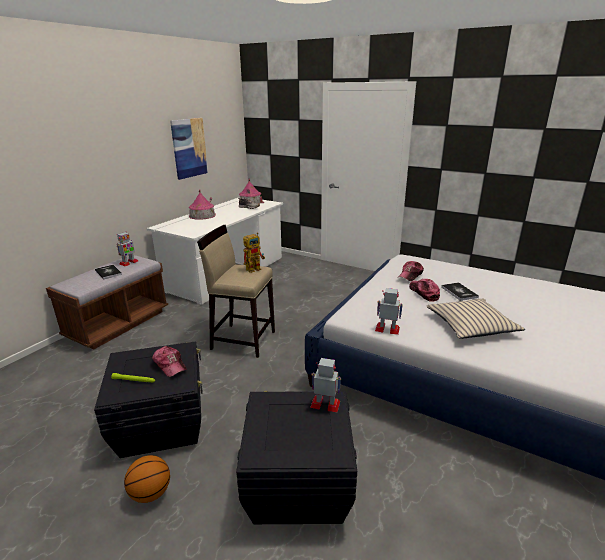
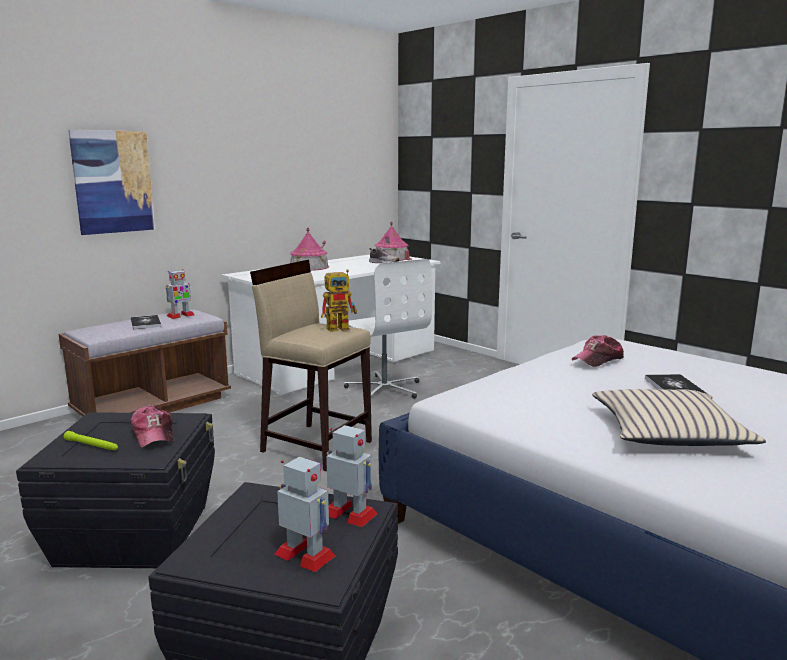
camera: 15 degrees right, 10 degrees down
(150, 493) = (64, 620): basketball -> none
(189, 148) = (303, 170): picture -> picture (113, 182)
(264, 291) = (384, 389): none -> white office chair
(387, 329) = (508, 421): toy robot -> toy robot (305, 555)
(424, 293) = (608, 383): cap -> none

